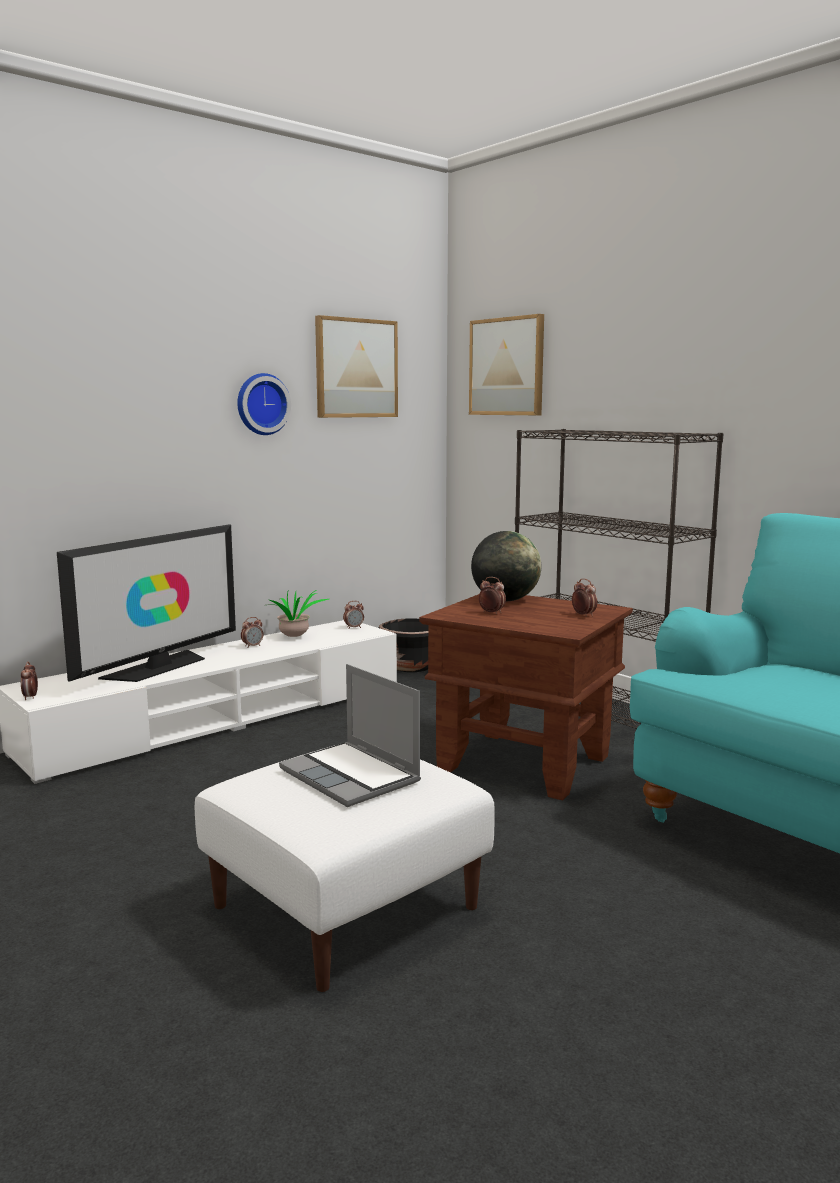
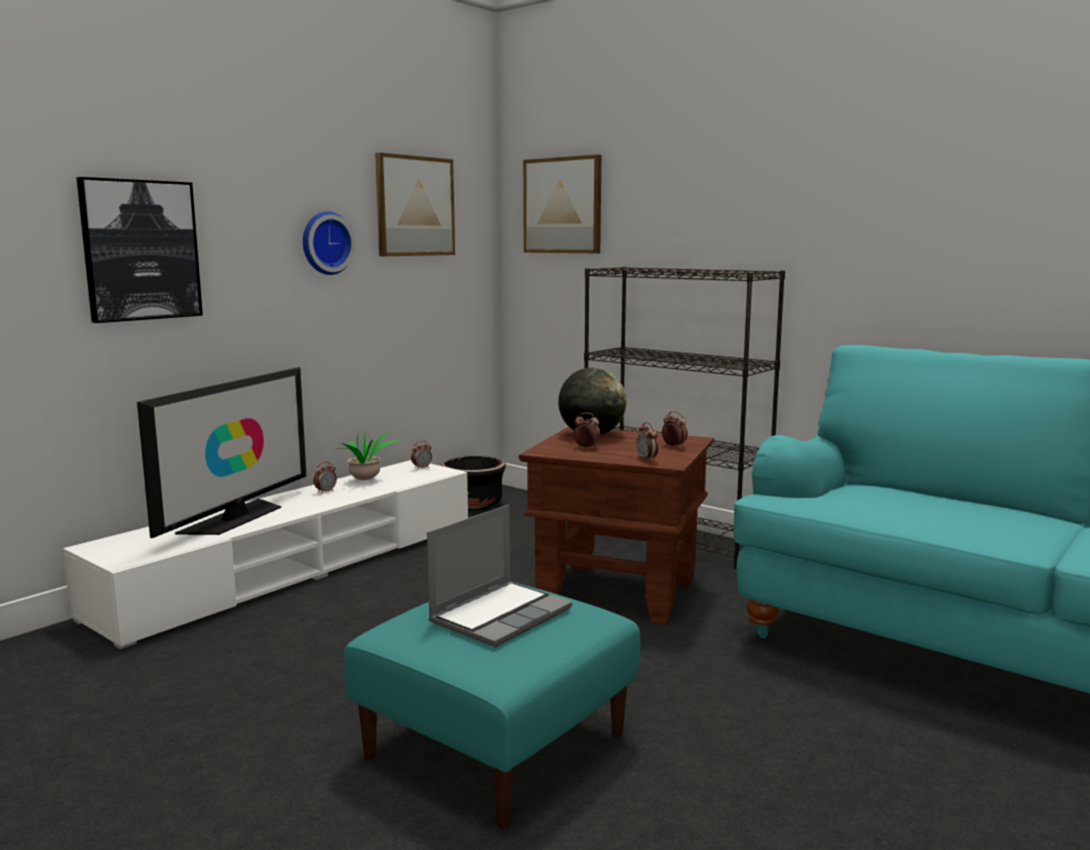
camera: 10 degrees left, 0 degrees up
(30, 697) = (108, 557): alarm clock -> alarm clock (647, 459)
(76, 410) = (141, 250): none -> picture
(346, 905) = (496, 743): white ottoman -> turquoise ottoman
(352, 776) = (500, 615): laptop -> laptop turned 90 degrees counterclockwise

